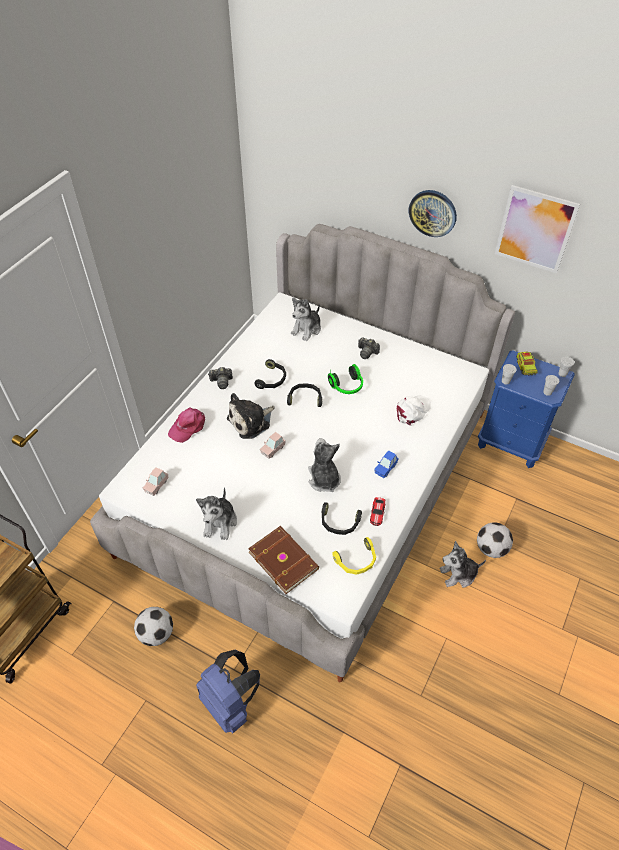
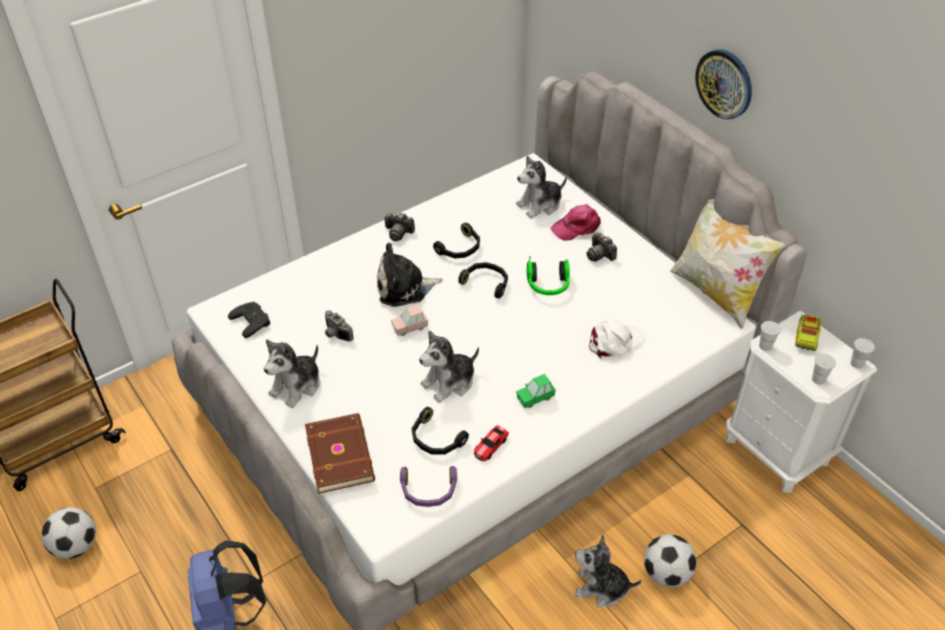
camera: 25 degrees right, 5 degrees down
(156, 485) = (253, 320): pink toy car -> black game controller
(156, 634) = (195, 504): football -> football (76, 546)
(188, 426) = (328, 269): pink cap -> pink cap (577, 227)
(223, 474) = (335, 334): none -> camera
(324, 479) = (449, 382): plush toy -> plush toy turned 135 degrees counterclockwise
(356, 561) = (428, 491): yellow headphones -> purple headphones
(385, 468) = (535, 398): blue toy car -> green toy car
(453, 355) = (716, 293): none -> pillow
(511, 442) = (777, 450): blue nightstand -> white nightstand
(535, 229) = (844, 134): picture -> none

